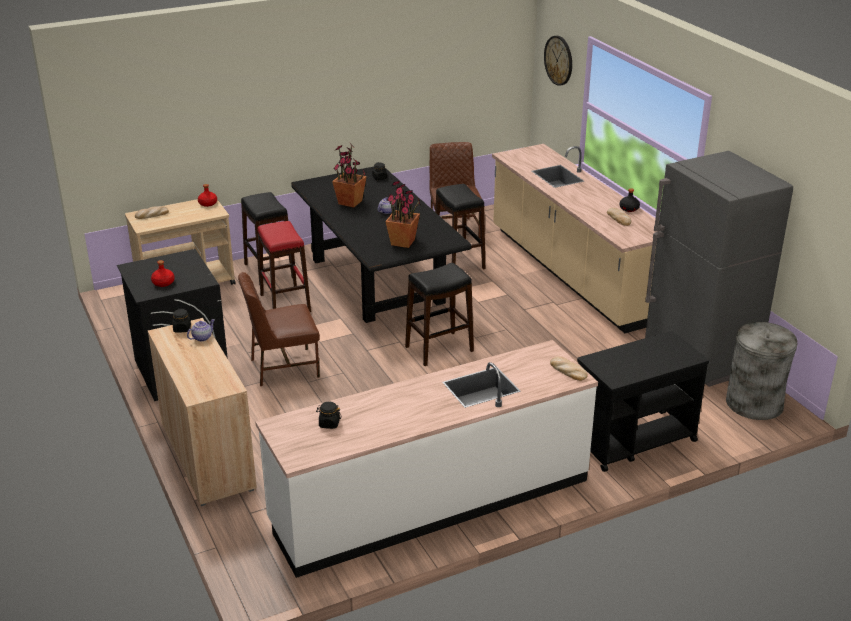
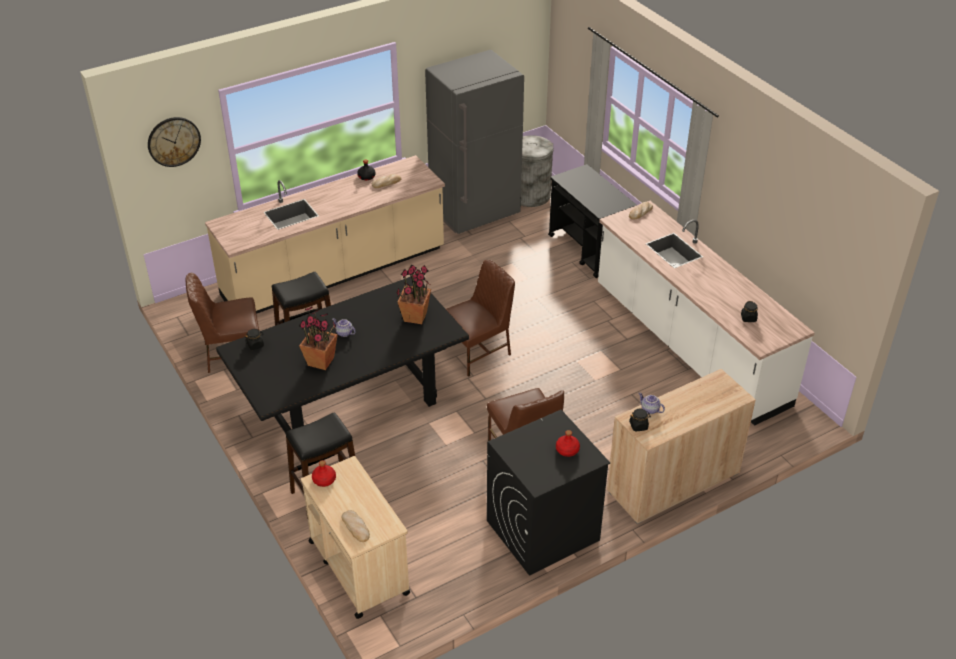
camera: 95 degrees left, 10 degrees up
(285, 303) = (400, 470): red stool -> none
(439, 349) = (478, 352): black stool -> brown chair

